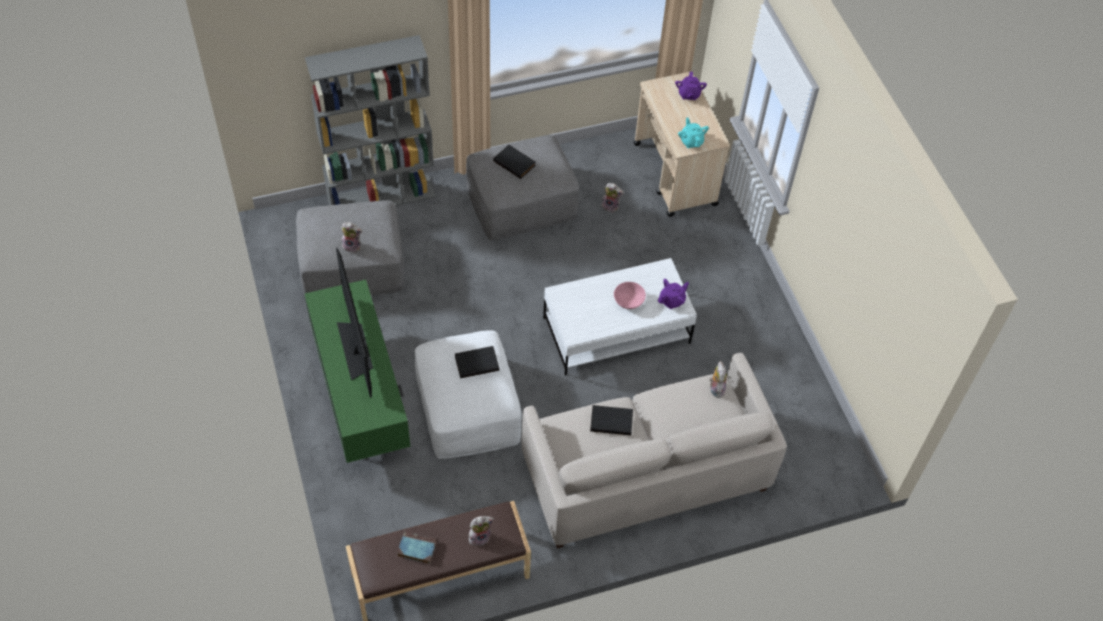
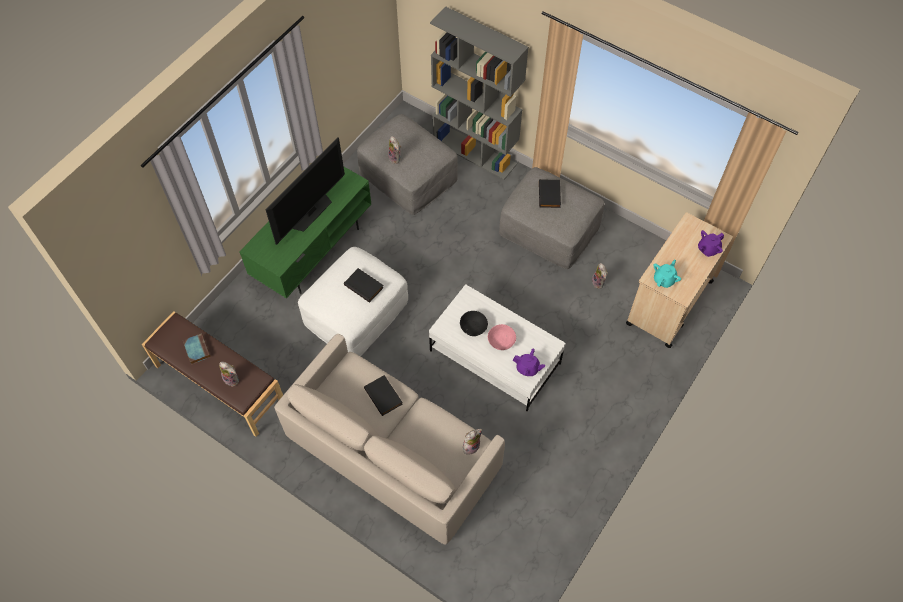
camera: 55 degrees right, 5 degrees up
(595, 312) = (473, 327): none -> black bowl

